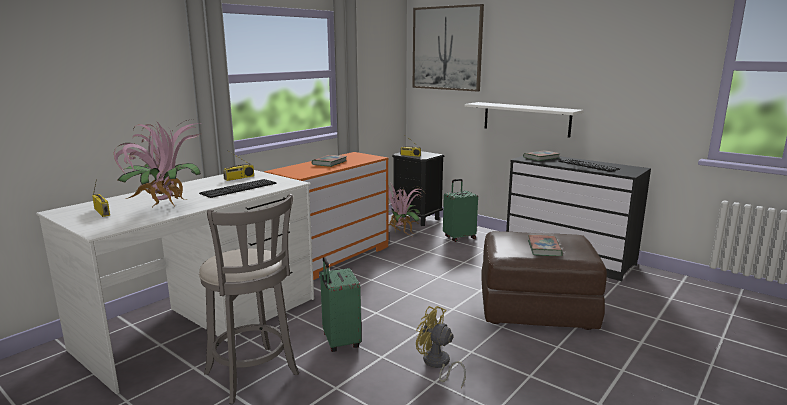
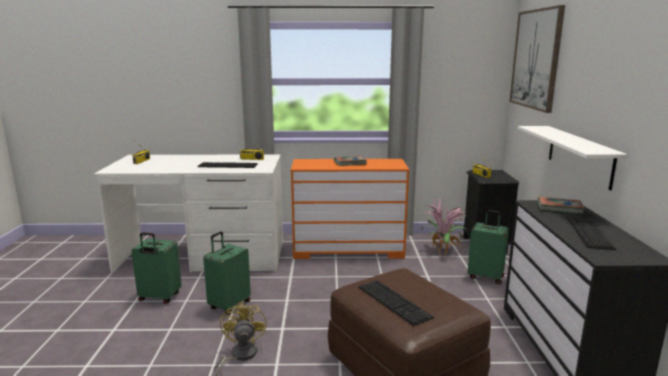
camera: 50 degrees right, 0 degrees up
(164, 208) = (163, 167): potted plant -> none
(254, 376) = (159, 297): grey stool -> green suitcase
(544, 248) = (393, 301): book -> keyboard

